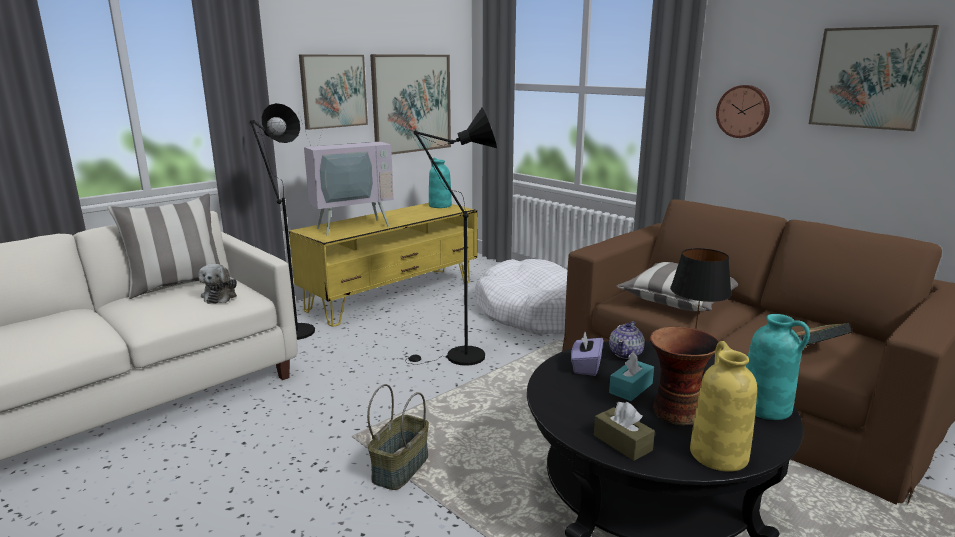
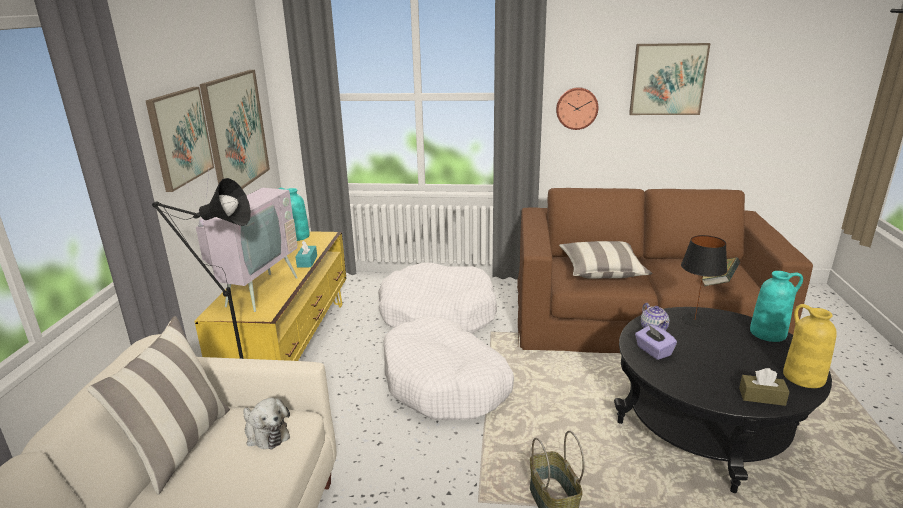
camera: 40 degrees left, 5 degrees up
(458, 357) = (445, 383): black floor lamp -> white dog bed
(631, 388) = (700, 355): turquoise tissue box -> turquoise tissue box (307, 261)
(675, 411) = (744, 359): vase -> none

